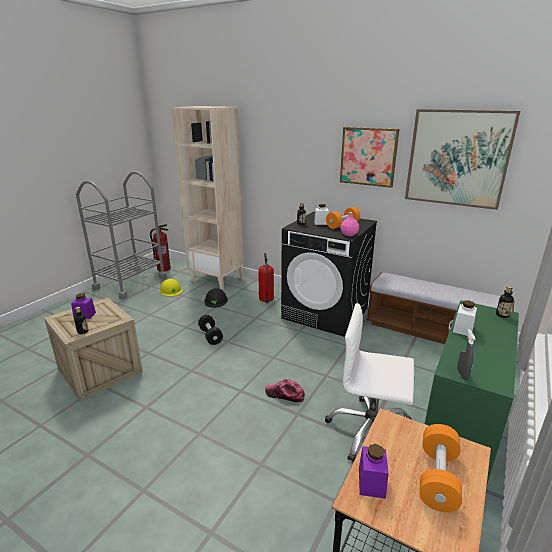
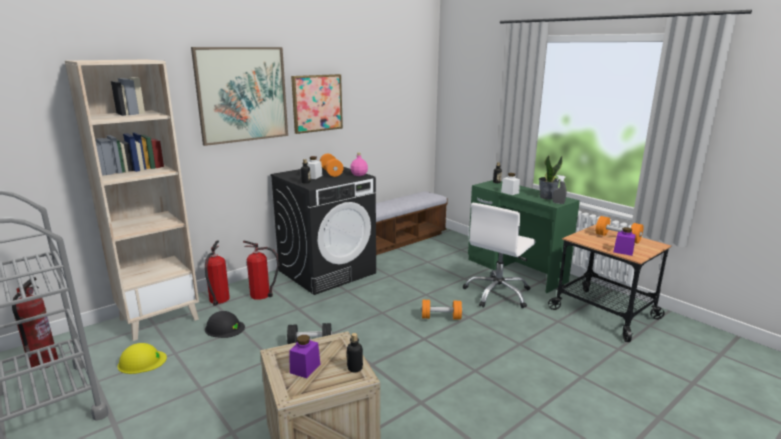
camera: 70 degrees left, 5 degrees down
(249, 287) = (219, 300): none -> fire extinguisher
(285, 394) = (441, 317): cap -> orange dumbbell
(457, 158) = (381, 94): picture -> picture (242, 94)
(483, 362) = (547, 197): none -> potted plant

